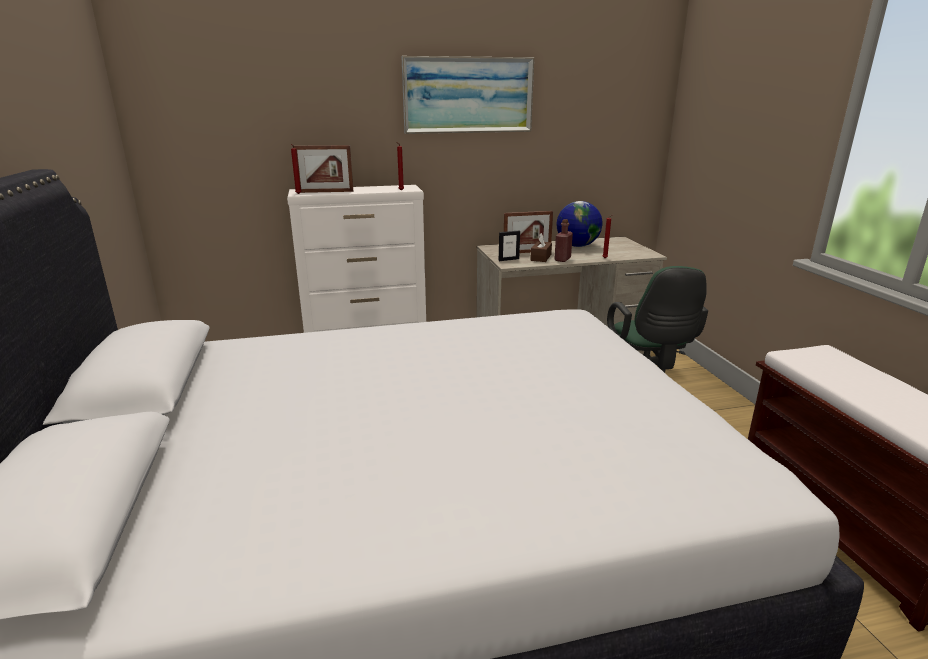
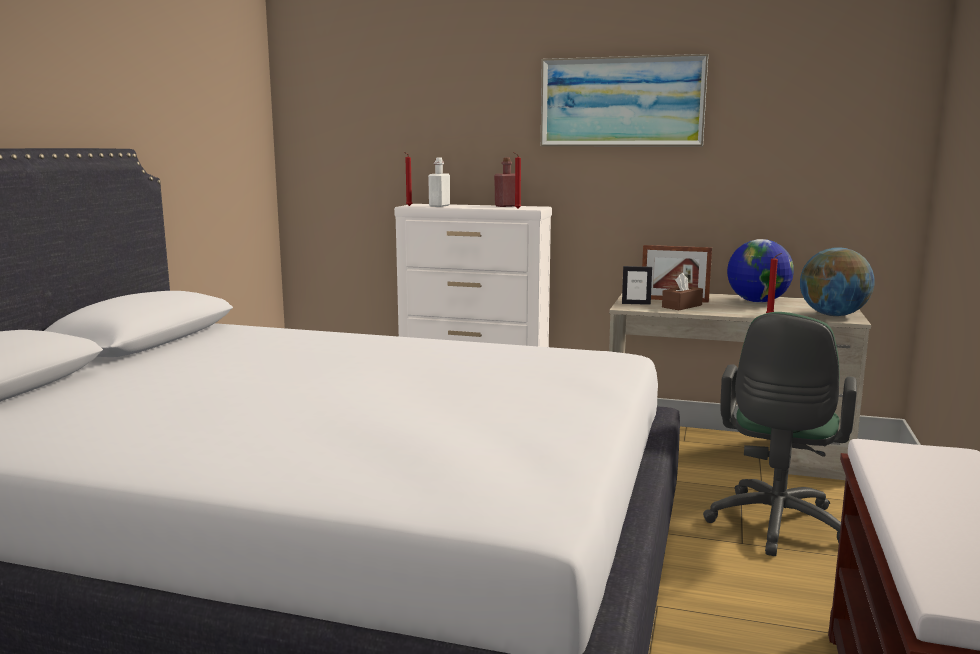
camera: 30 degrees right, 10 degrees down
(325, 192) = (439, 206): picture frame -> white bottle
(562, 259) = (707, 310): red bottle -> red bottle (506, 206)
(636, 252) = (833, 315): none -> globe

